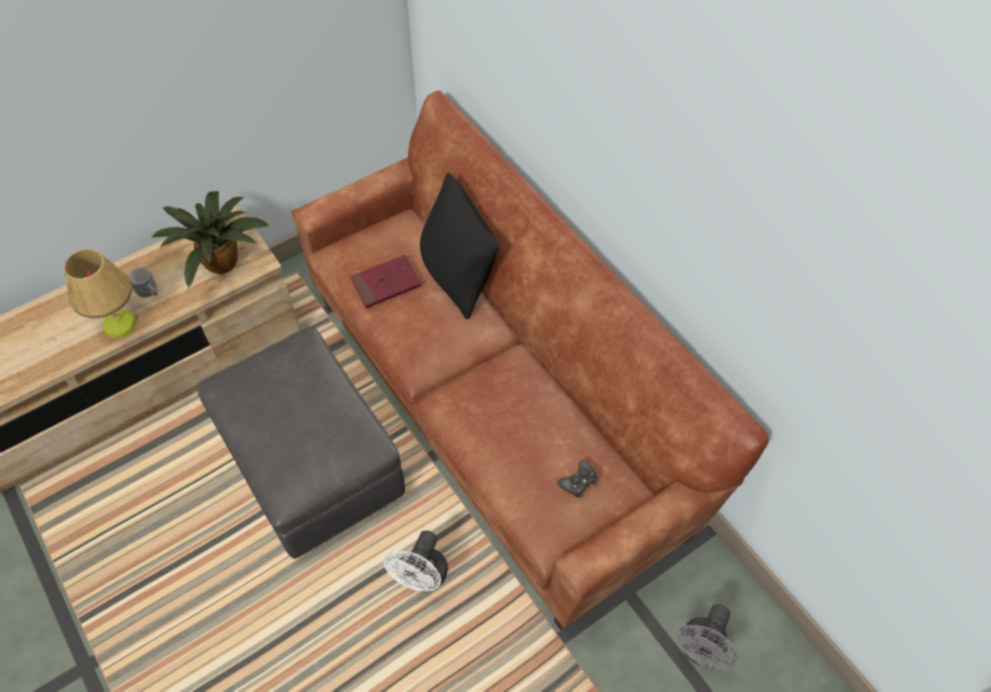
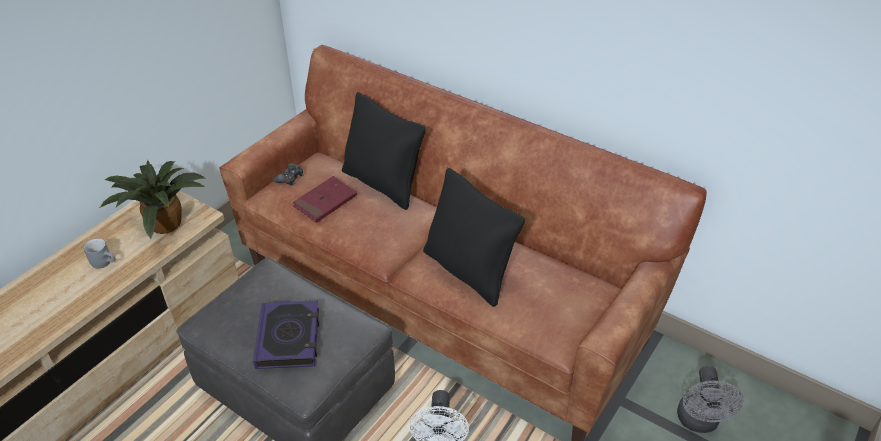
camera: 20 degrees left, 15 degrees down
(120, 324) = (85, 294): table lamp -> none
(293, 433) = (289, 338): none -> book
(494, 422) = (468, 271): none -> black pillow
(578, 482) = (560, 292): black game controller -> black game controller (290, 178)

